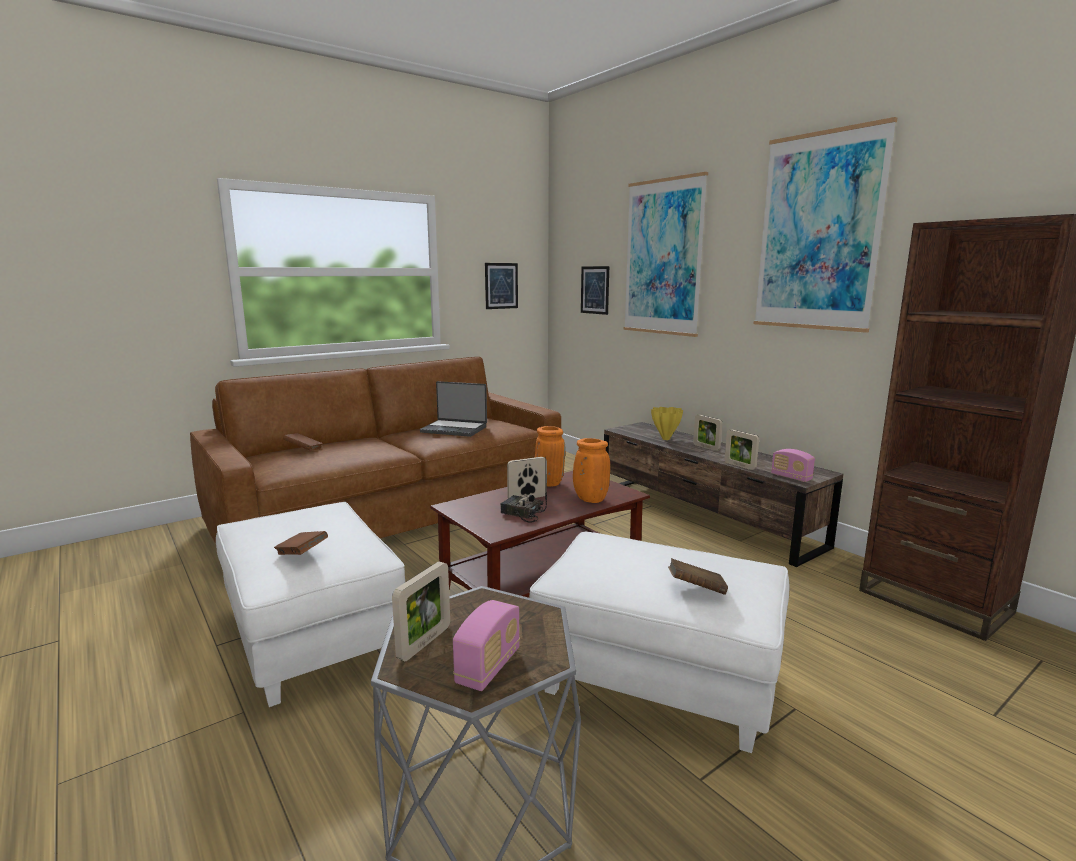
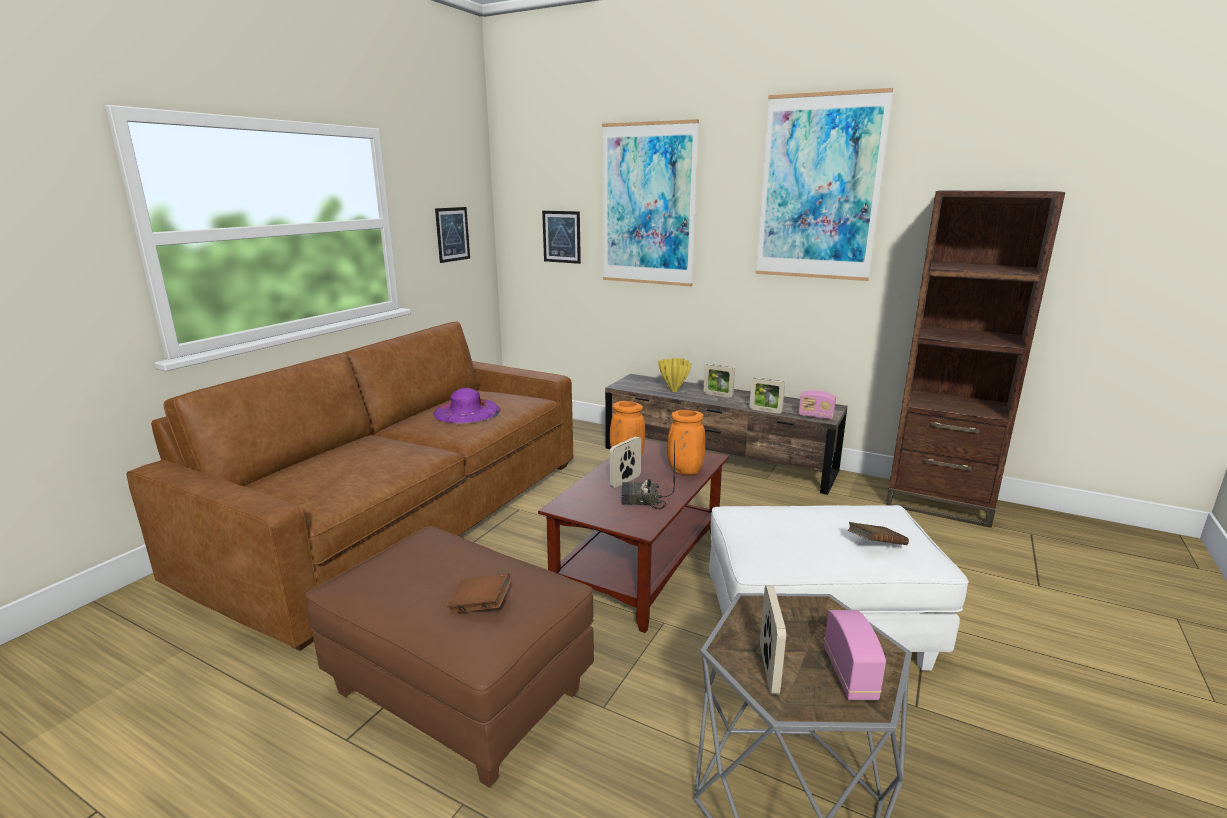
camera: 25 degrees left, 5 degrees up
(304, 450) = (315, 469): brown book -> none
(313, 638) = (459, 692): white ottoman -> brown ottoman
(454, 429) = (467, 411): laptop -> purple hat

